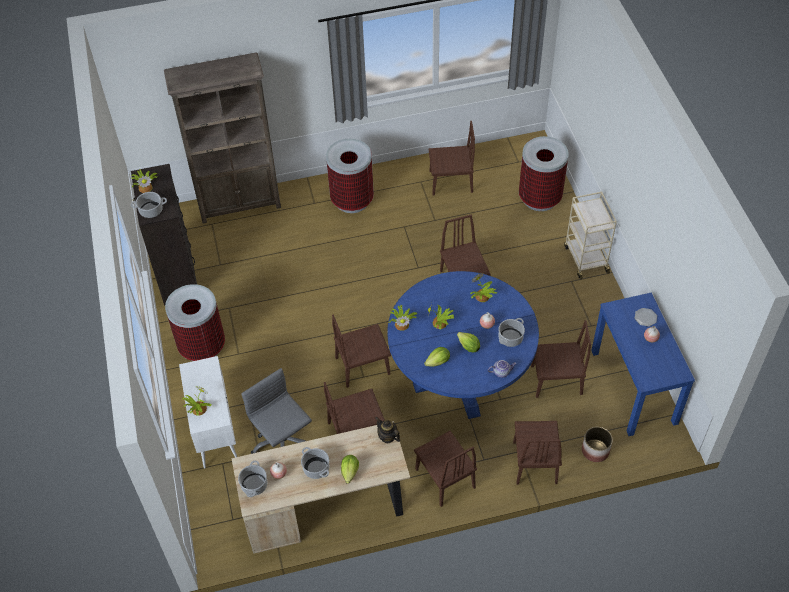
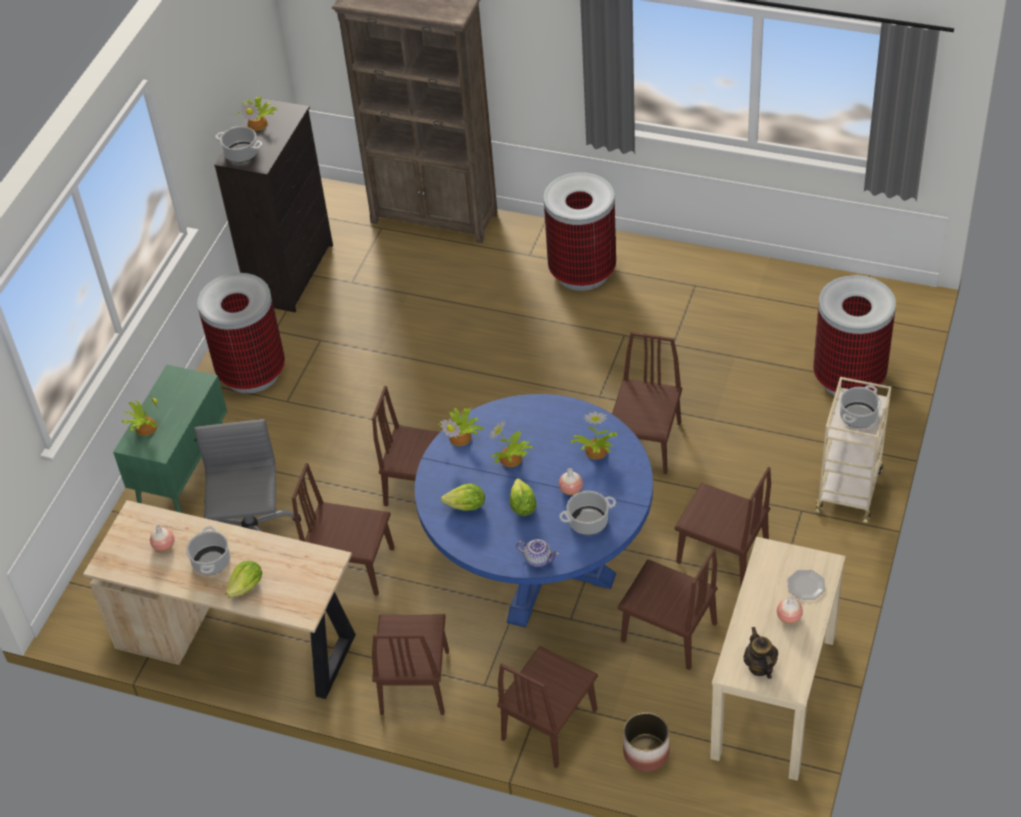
camera: 35 degrees right, 5 degrees down
(215, 430) = (187, 480): white cabinet -> green cabinet
(254, 484) = (126, 543): cooking pot -> cooking pot (858, 416)
(387, 437) = (327, 568): teapot -> teapot (760, 666)
(450, 181) = (737, 302): brown chair -> brown chair (722, 553)
(634, 387) = (774, 697): blue console table -> beige console table

